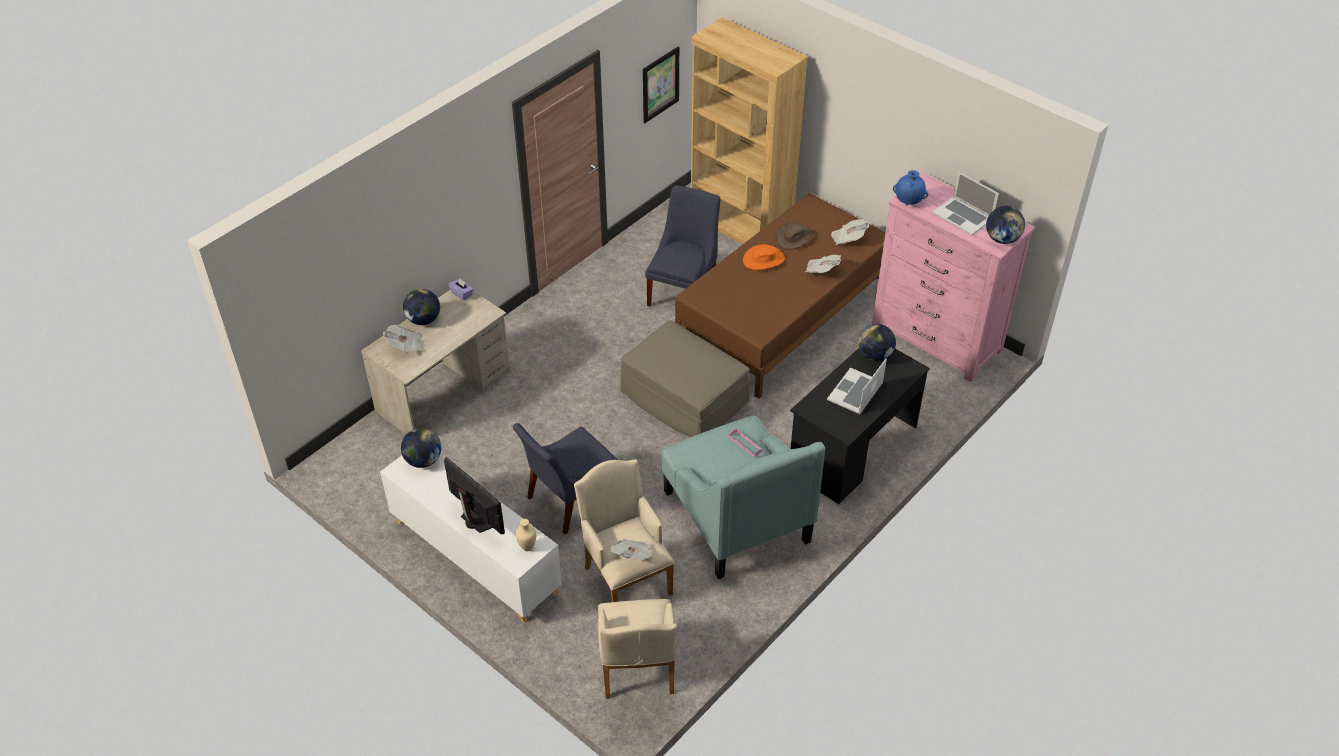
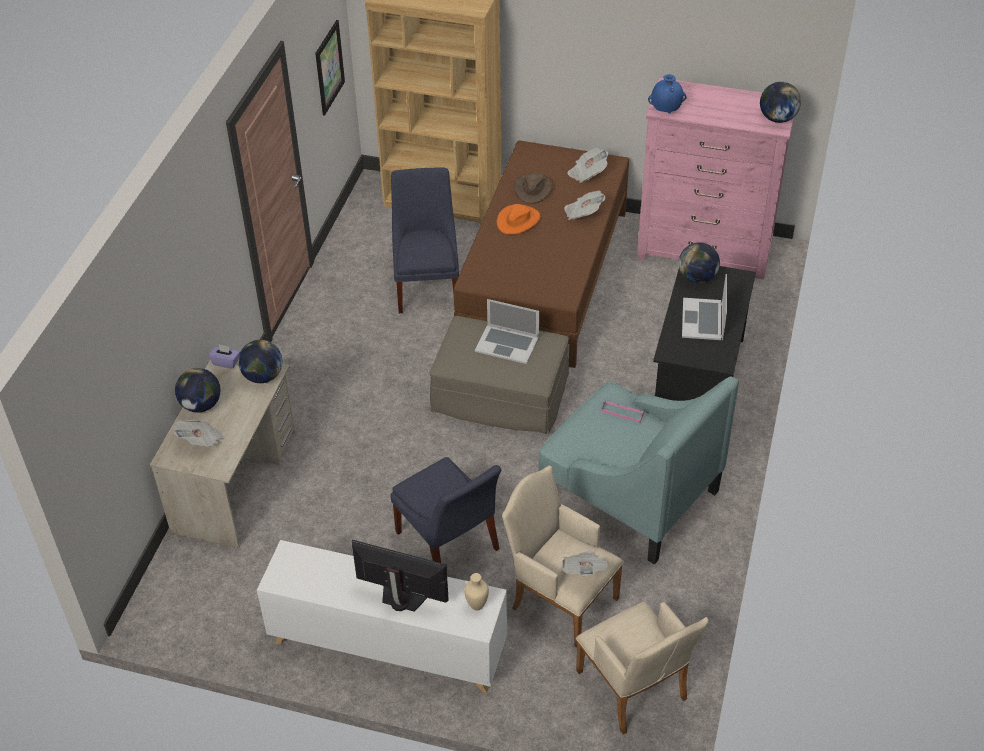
camera: 25 degrees left, 0 degrees up
(423, 460) = (298, 558): globe -> globe (263, 376)
(569, 500) = (449, 544): blue chair -> blue chair turned 60 degrees counterclockwise
(963, 216) = (726, 108): laptop -> laptop (507, 344)

